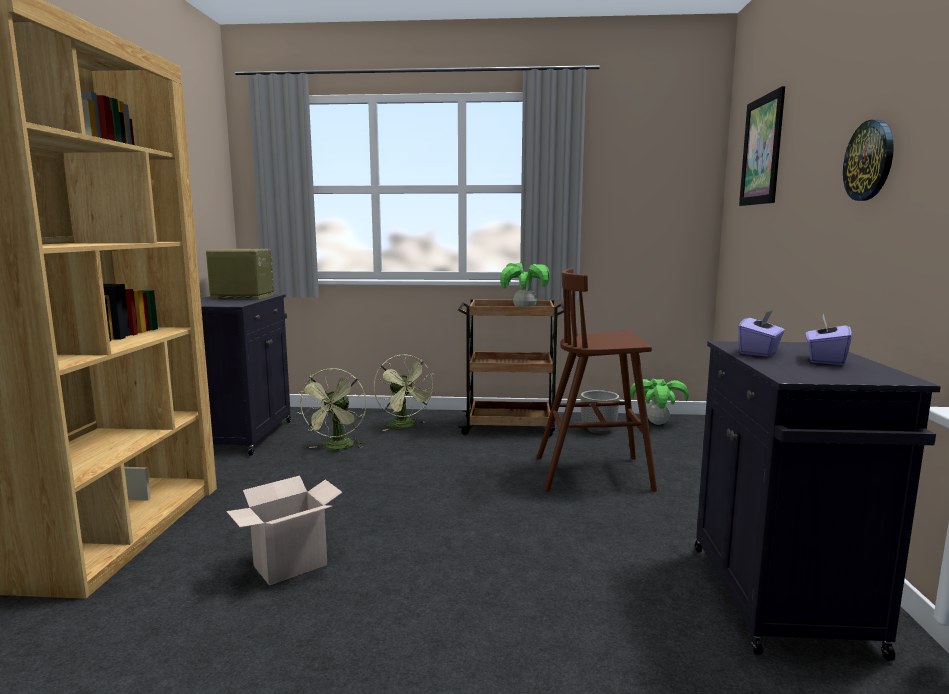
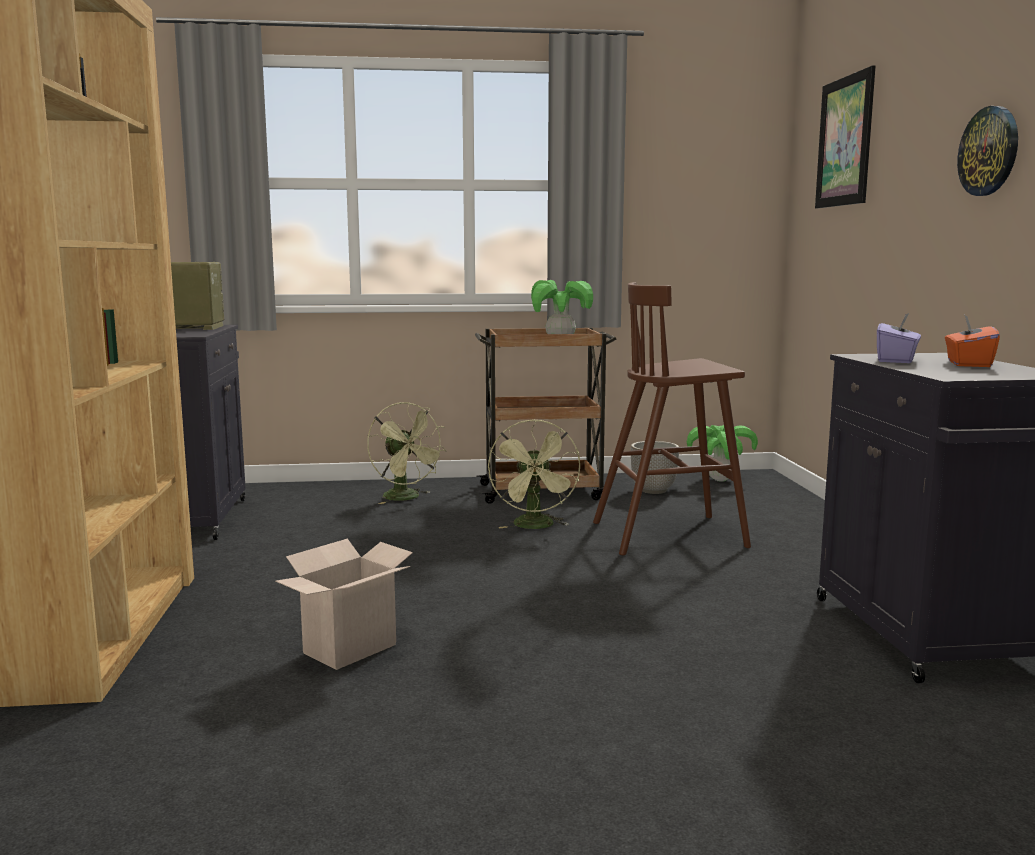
camera: 10 degrees left, 0 degrees up
(337, 448) = (329, 526): green fan -> green fan (536, 527)
(824, 360) = (968, 364): purple tissue box -> orange tissue box

